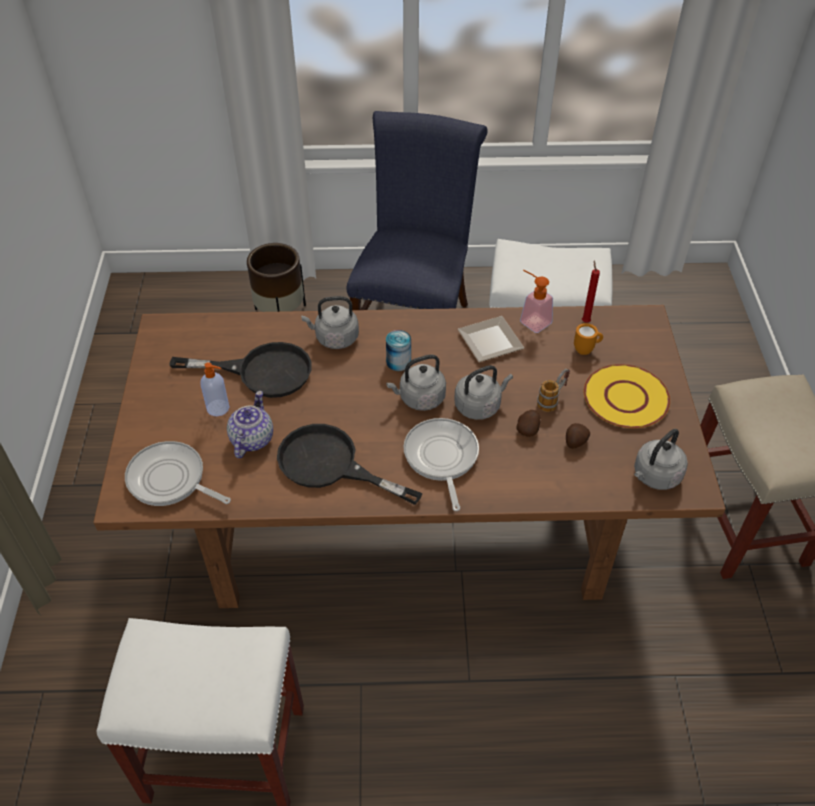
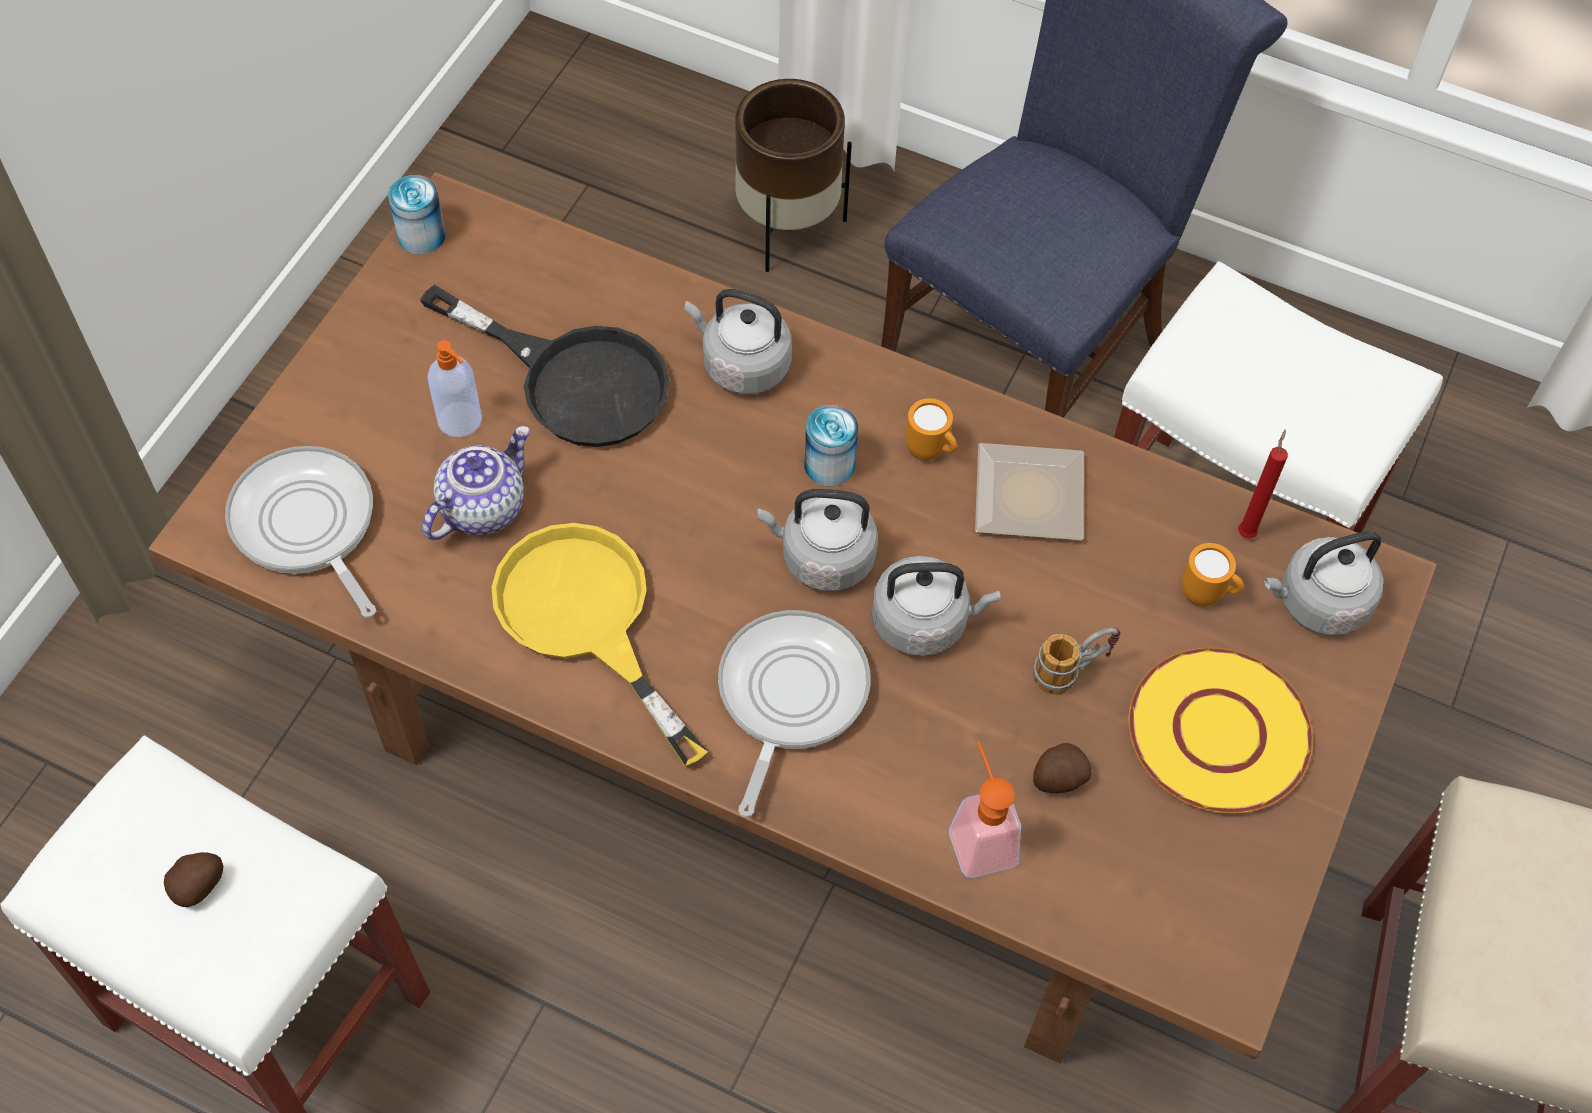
camera: 25 degrees right, 10 degrees up
(152, 341) = (421, 236): none -> can
(330, 465) = (586, 620): black frying pan -> yellow frying pan
(438, 341) = (931, 452): none -> orange mug
(528, 429) = (985, 712): potato -> potato (199, 885)
(531, 320) = (1139, 484): soap dispenser -> soap dispenser (978, 836)
(655, 476) = (1166, 920): grey kettle -> grey kettle (1317, 603)

